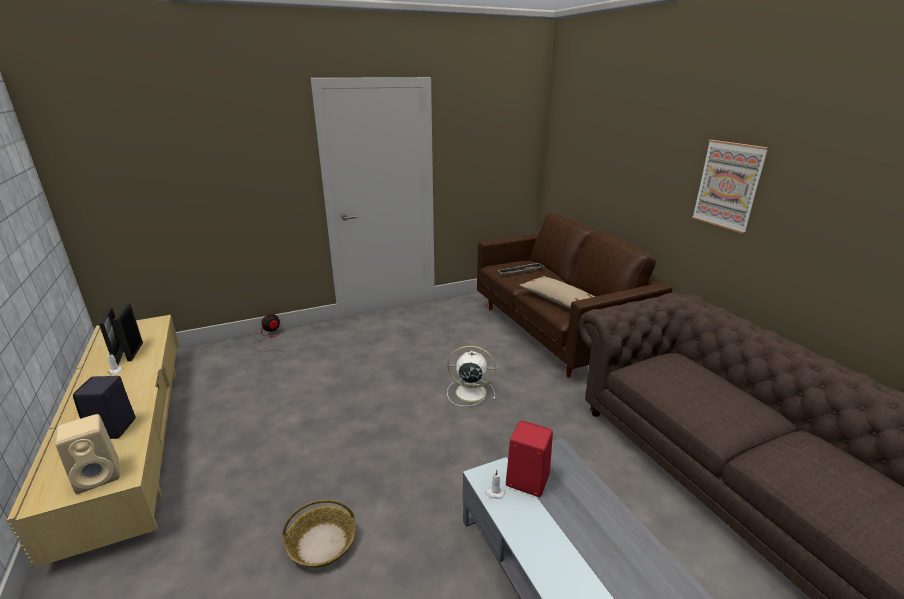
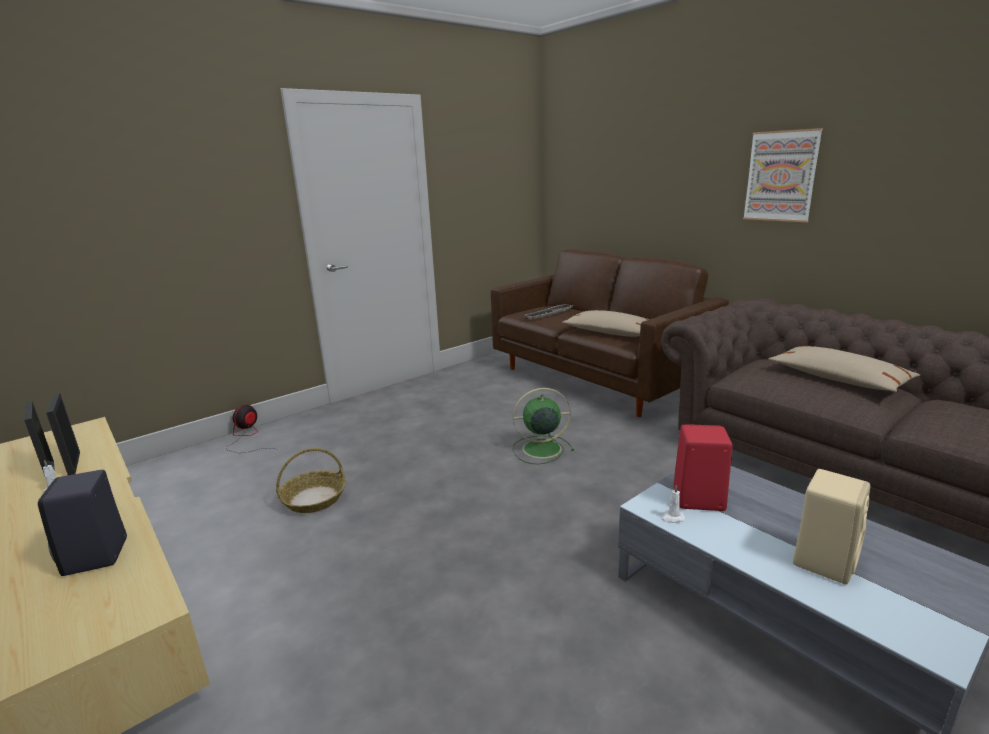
camera: 15 degrees left, 5 degrees down
(100, 475) = (111, 615): beige speaker -> beige speaker (824, 560)
(321, 544) = (457, 645): basket -> basket (313, 499)
(469, 392) = (540, 449): white fan -> green fan
(721, 392) = (838, 379): none -> beige pillow

